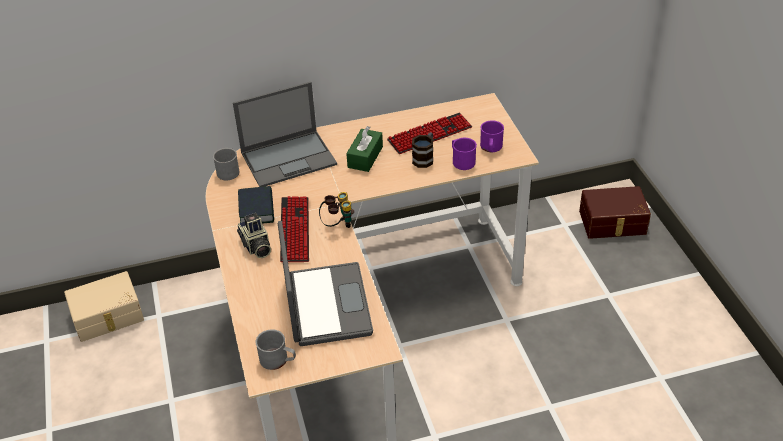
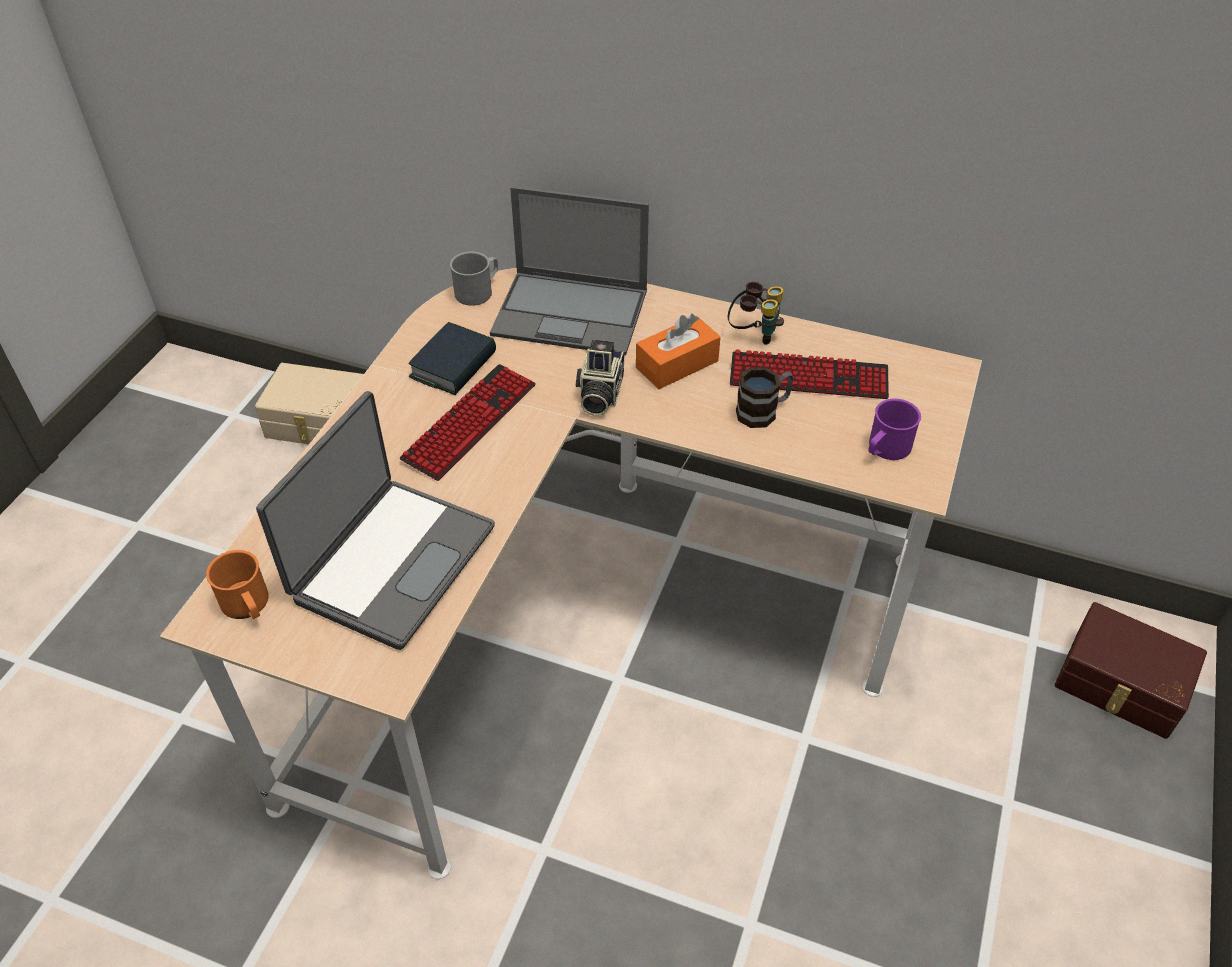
camera: 35 degrees right, 5 degrees up
(256, 246) = (397, 418): camera -> camera (599, 394)
(278, 360) = (248, 606): grey mug -> orange mug
(337, 224) = (534, 447): binoculars -> binoculars (754, 333)
(365, 157) = (677, 364): green tissue box -> orange tissue box
(461, 161) = (816, 445): purple mug -> none

